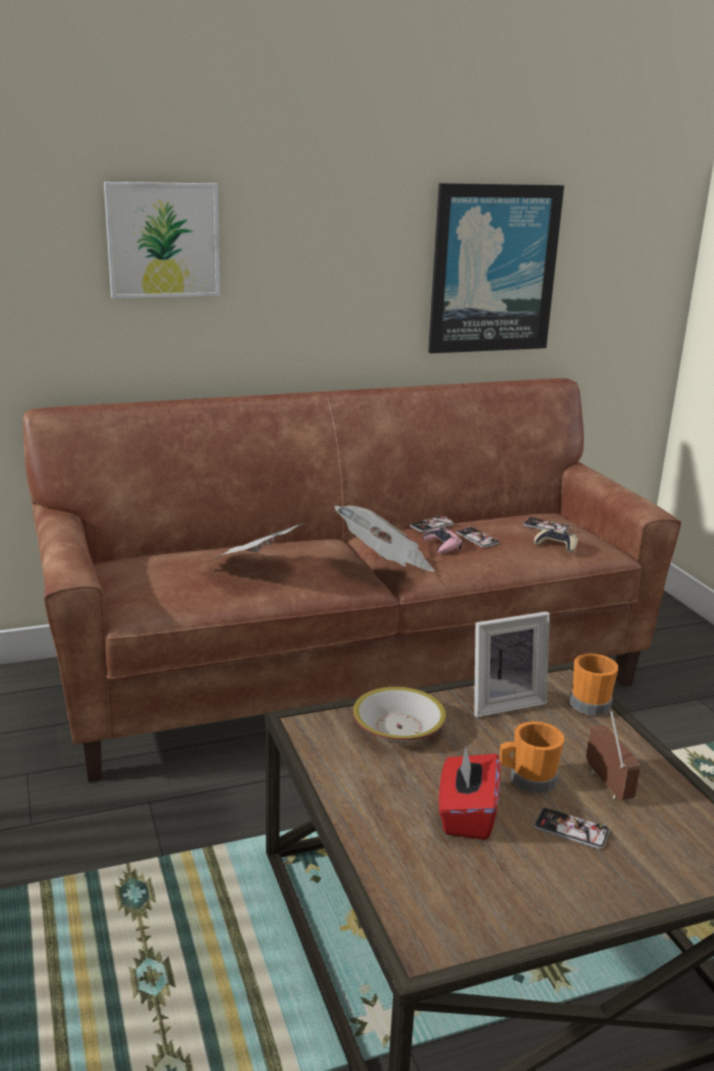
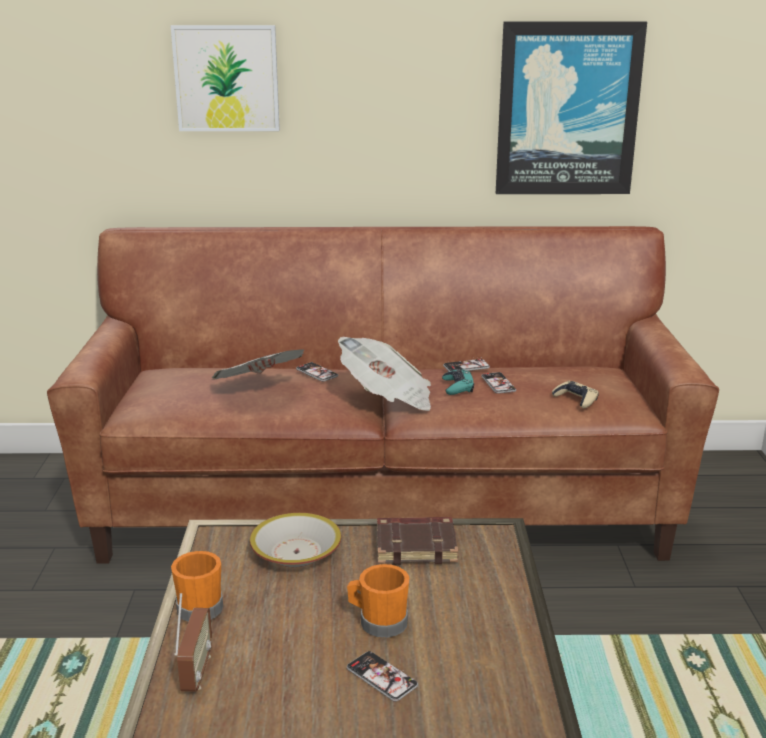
camera: 20 degrees right, 0 degrees up
(442, 545) = (458, 387): pink game controller -> turquoise game controller
(466, 815) = (292, 643): red tissue box -> none
(503, 702) = (416, 545): picture frame -> brown book
(546, 527) = (582, 380): phone -> phone (317, 373)
(588, 702) = (503, 559): orange mug -> orange mug (203, 605)
(607, 784) = (455, 642): radio -> radio (196, 672)

